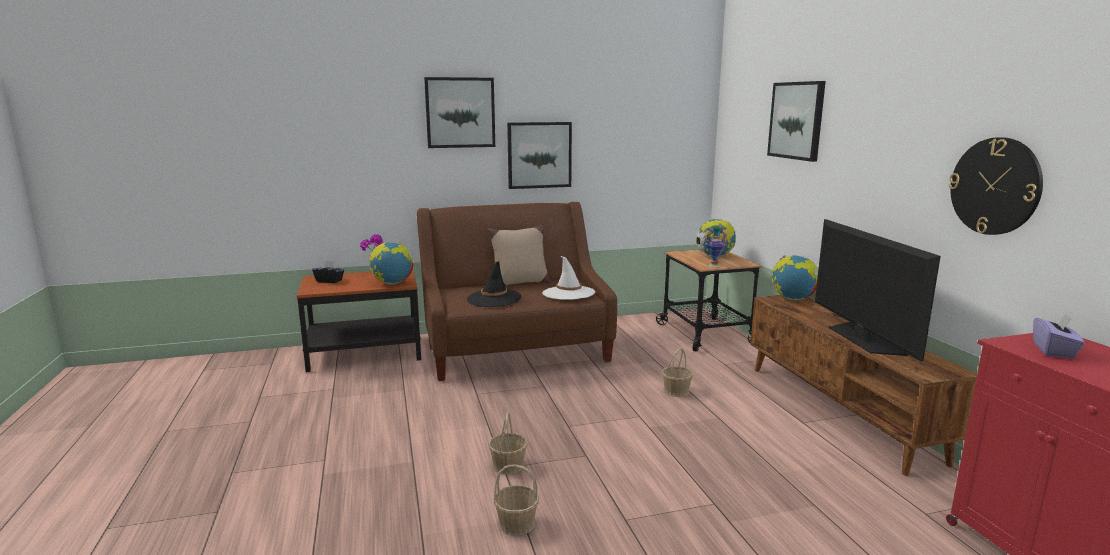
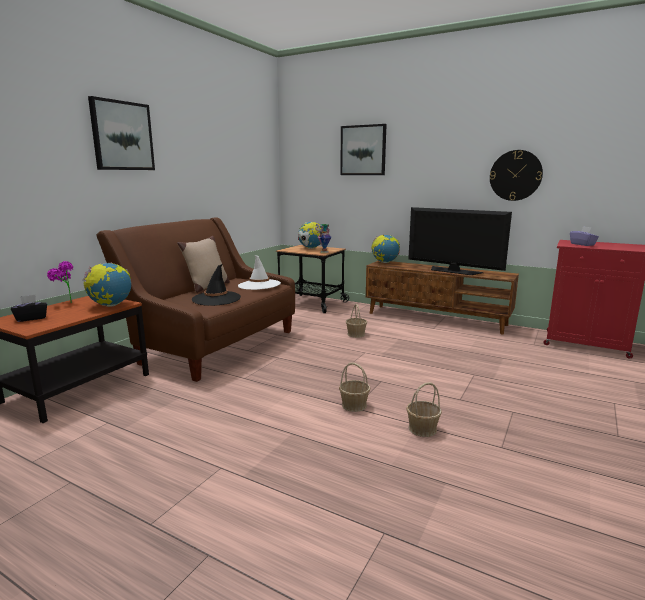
camera: 45 degrees left, 0 degrees up
(539, 155) = (184, 178): picture -> none

